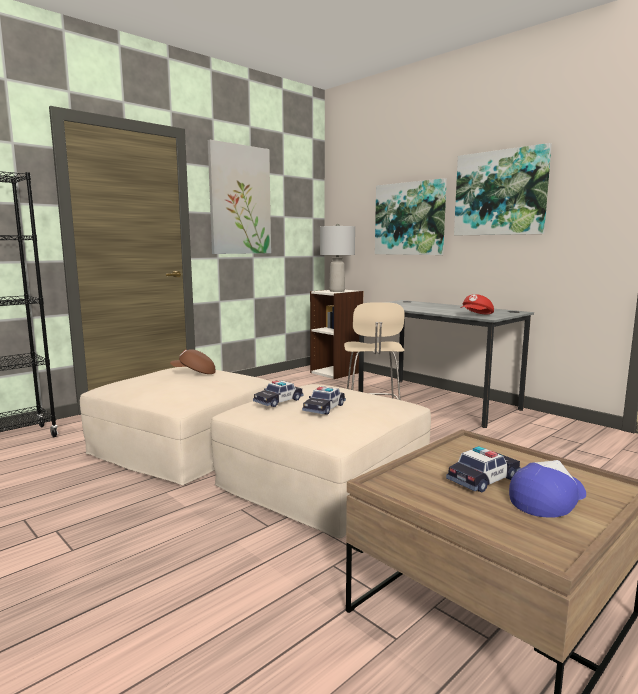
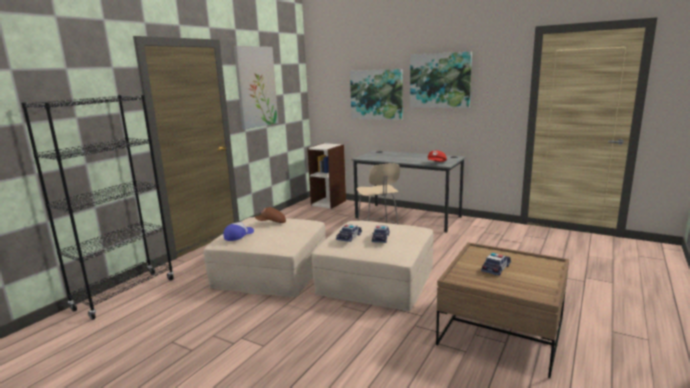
camera: 15 degrees left, 5 degrees up
(337, 291) = (326, 146): grey table lamp -> none
(547, 498) = (529, 273): cap -> cap (238, 235)

